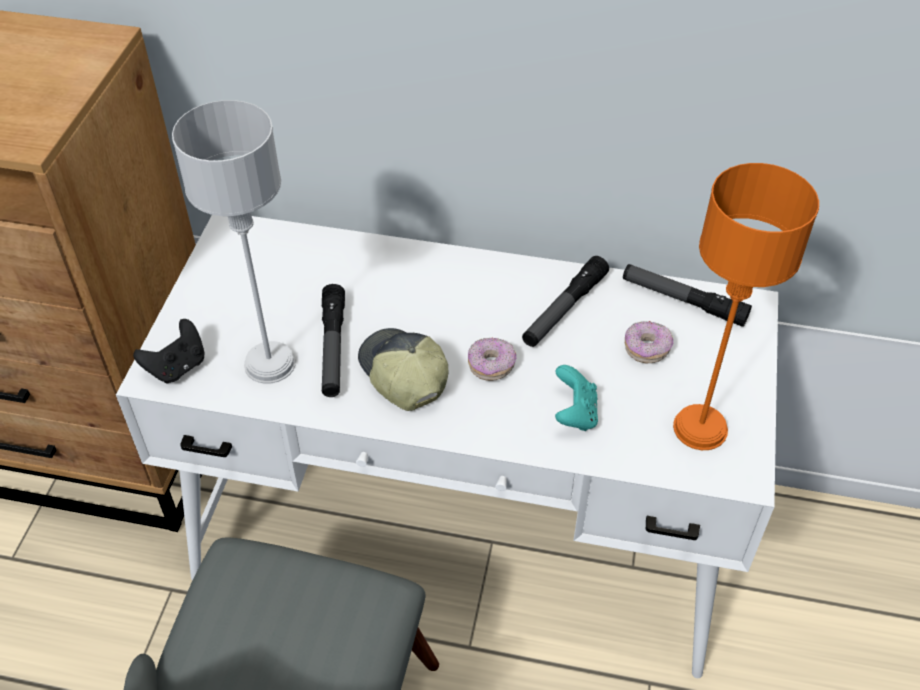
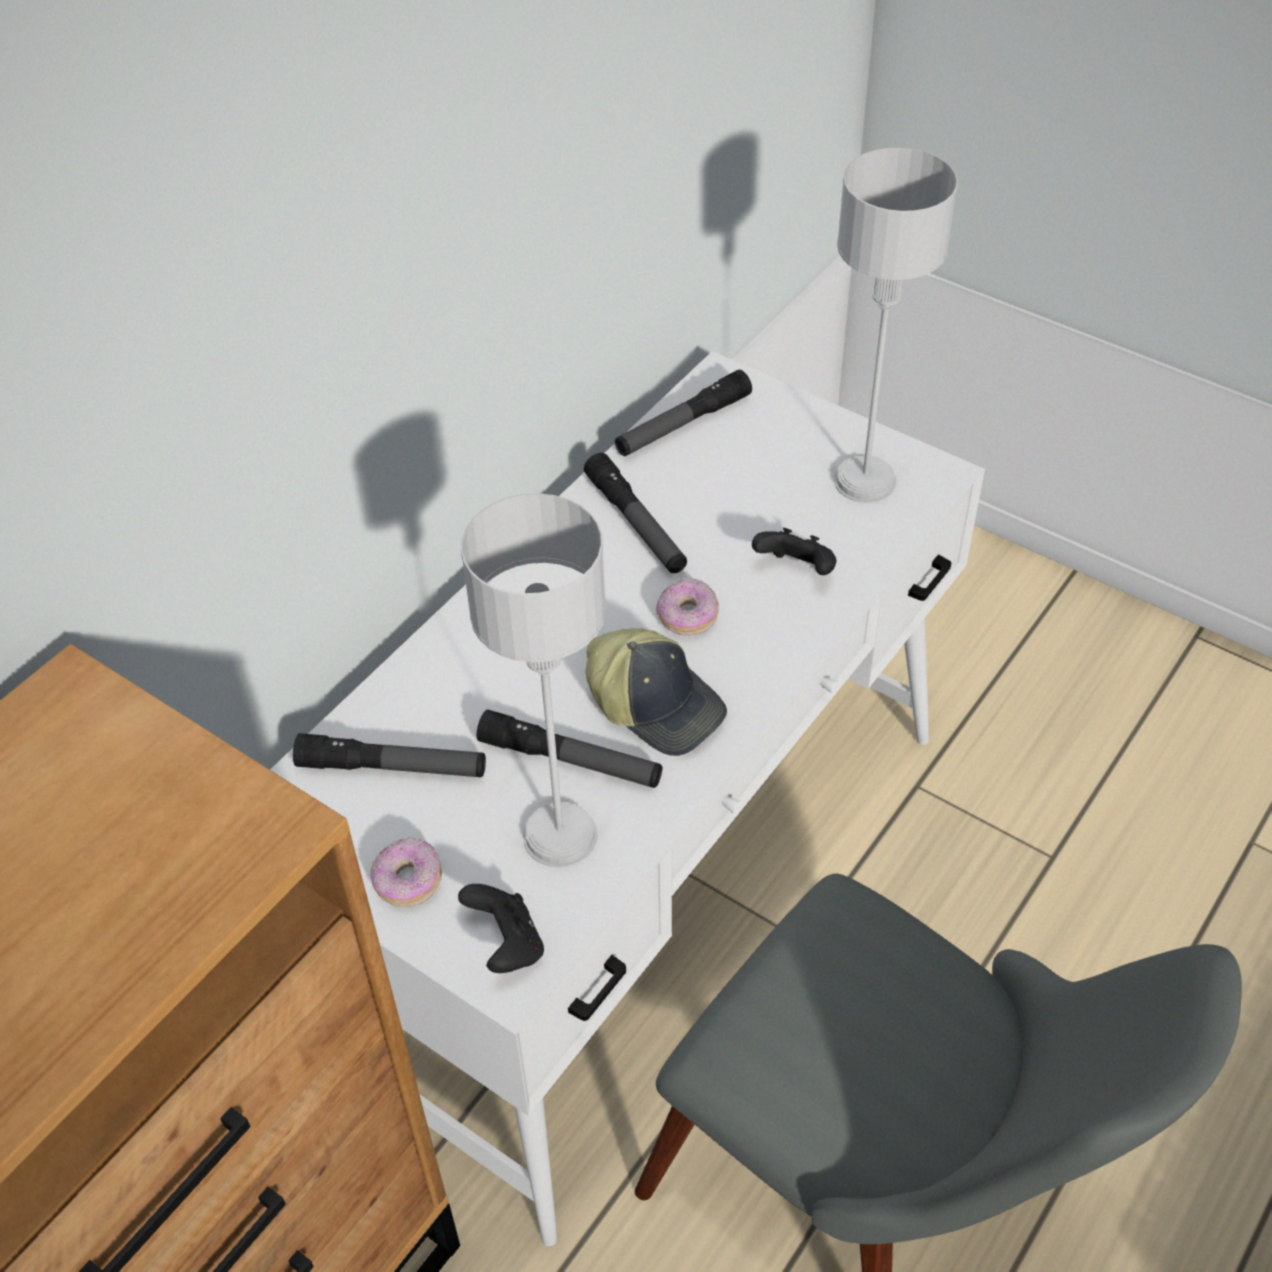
camera: 65 degrees left, 0 degrees up
(290, 267) = (392, 767): none -> flashlight
(402, 375) = (656, 704): cap -> cap turned 135 degrees counterclockwise
(575, 414) = (796, 570): turquoise game controller -> black game controller
(646, 349) = (735, 479): donut -> donut (408, 882)
(700, 429) = (866, 481): orange table lamp -> grey table lamp

